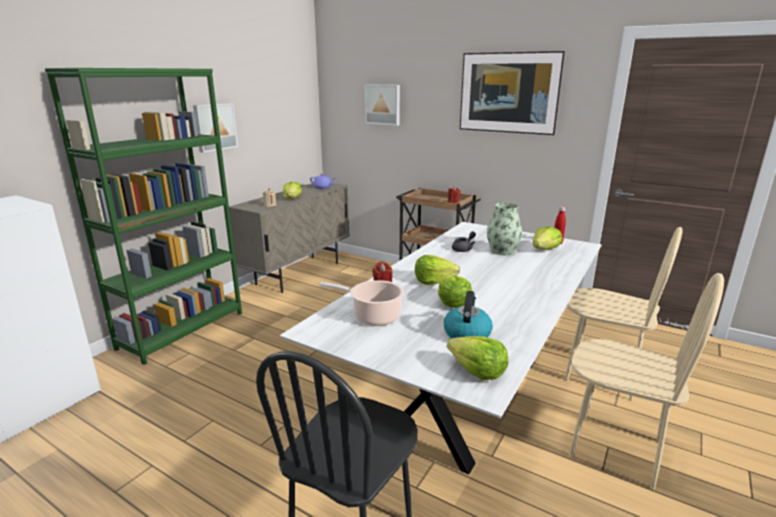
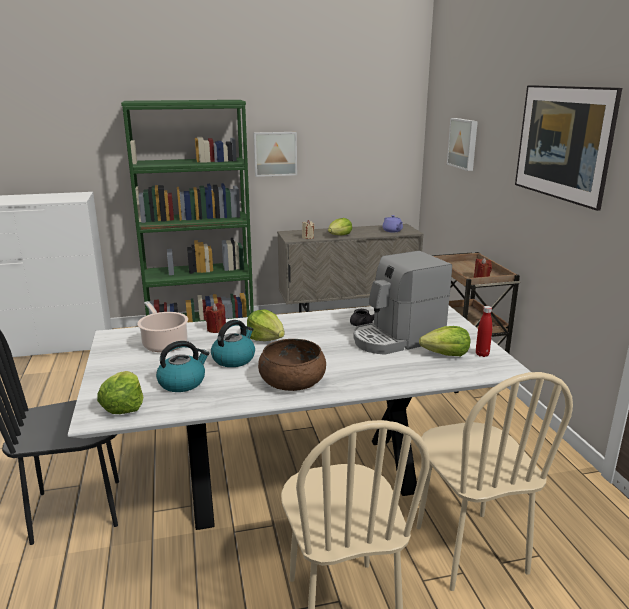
camera: 45 degrees right, 0 degrees up
(452, 302) = (234, 359): lettuce -> kettle
(502, 251) = (397, 339): vase -> coffee machine
(520, 297) = (292, 380): none -> brown bowl

